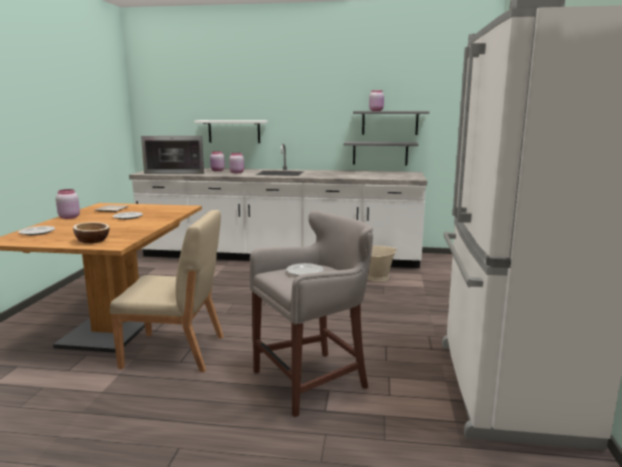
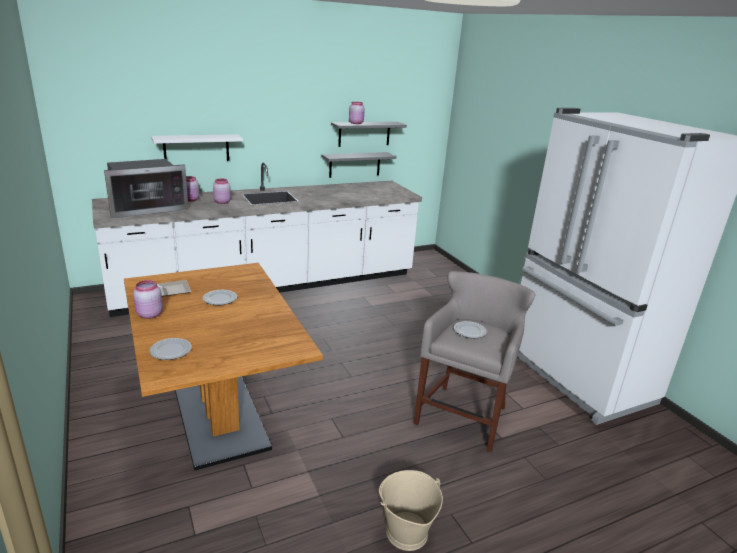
camera: 35 degrees left, 10 degrees up
(92, 240) = (265, 348): bowl -> none
(175, 352) = (325, 429): beige chair -> none
(376, 277) = (386, 293): beige bucket -> beige bucket (406, 532)

